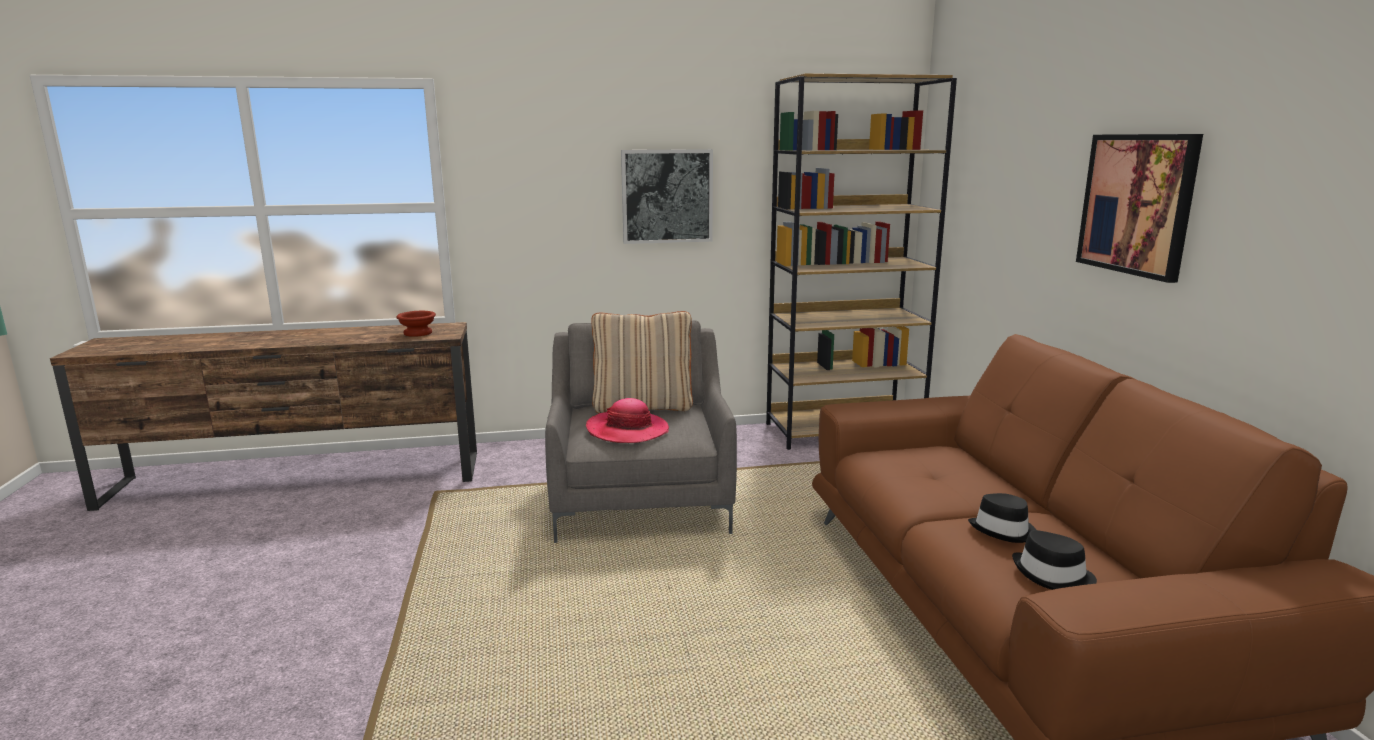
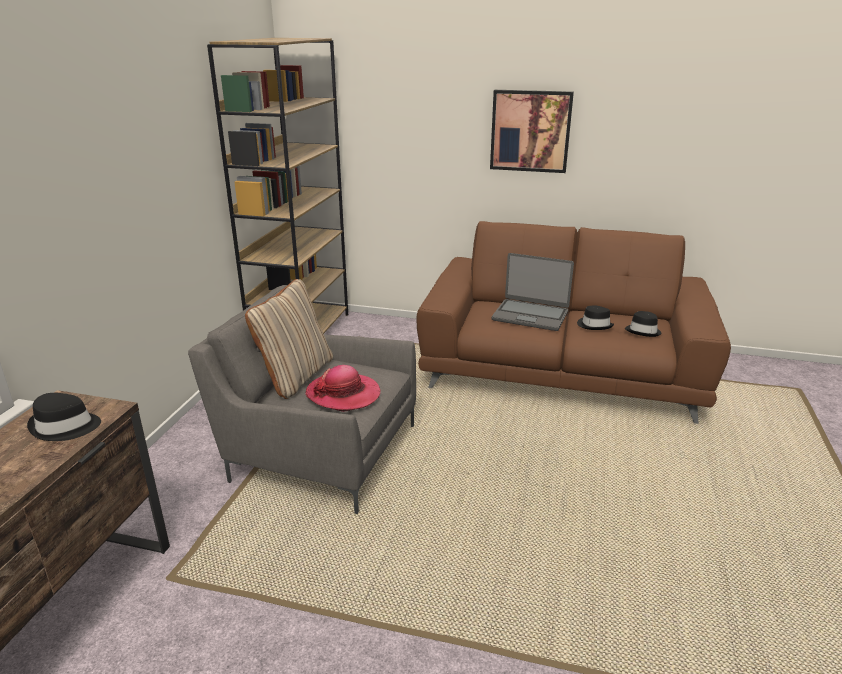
camera: 65 degrees left, 10 degrees up
(417, 333) = (65, 427): brown bowl -> black hat
(667, 196) = (159, 175): picture -> none
(956, 481) = (530, 315): none -> laptop

